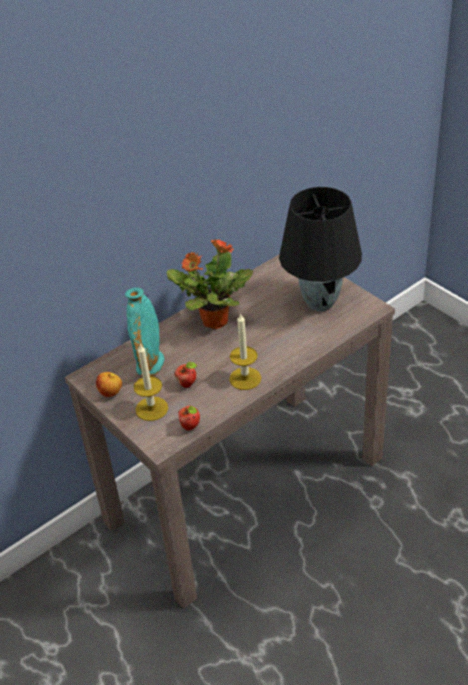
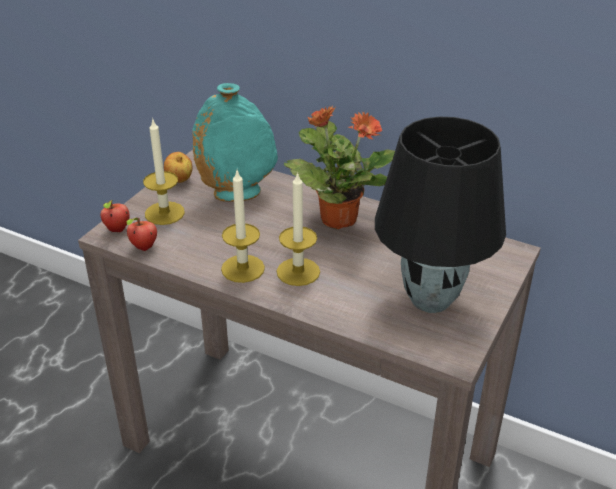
camera: 65 degrees right, 5 degrees down
(188, 384) = (215, 227): apple -> apple (117, 230)
(263, 353) = (298, 272): none -> candle

